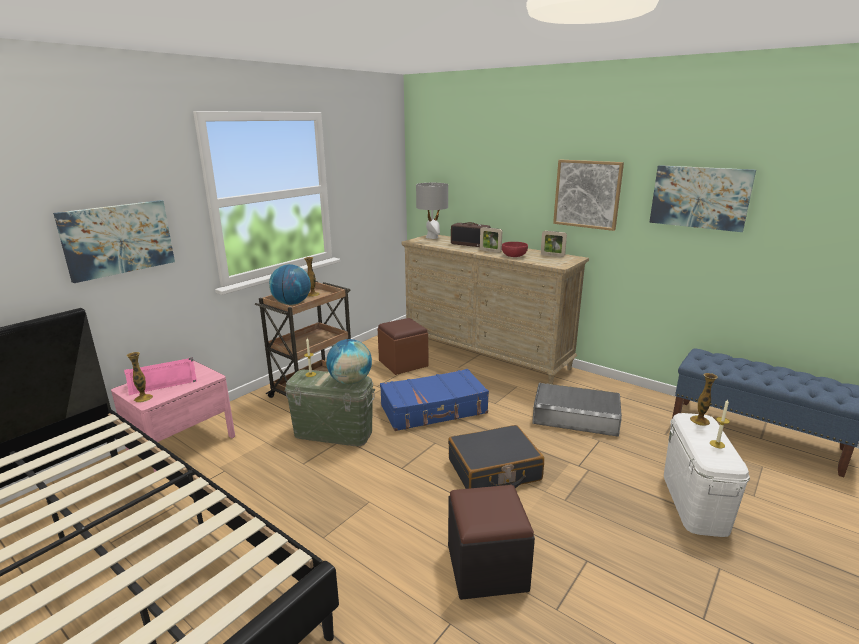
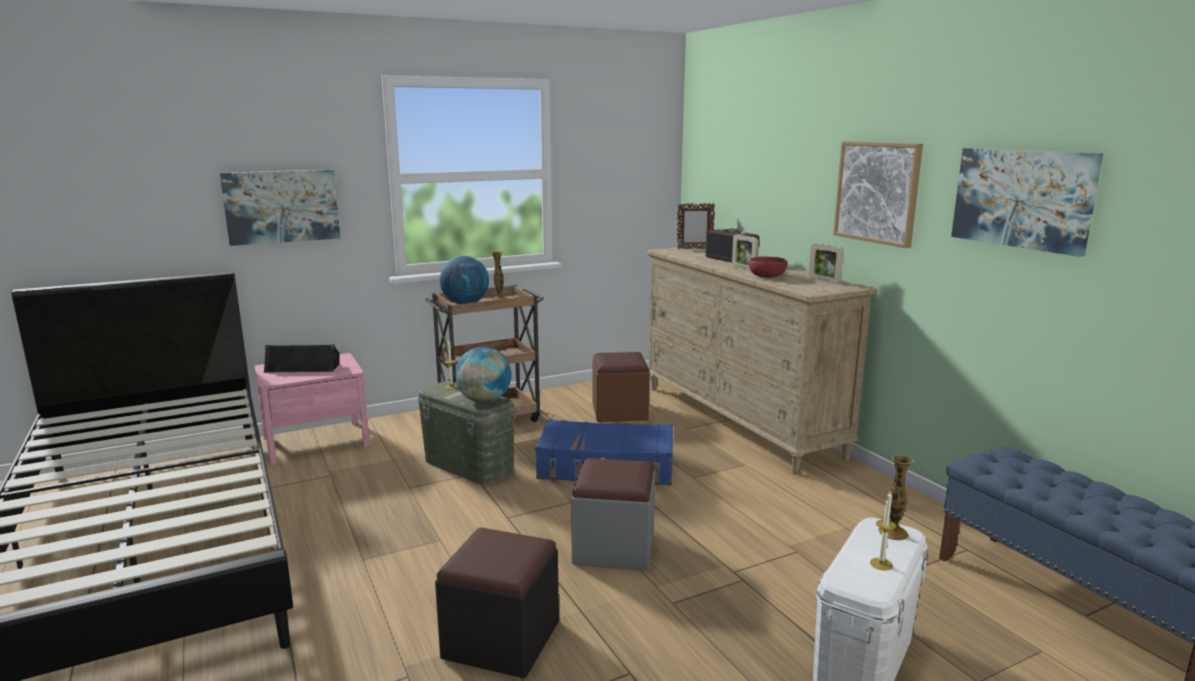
camera: 25 degrees right, 5 degrees down
(143, 398) = (272, 377): vase -> none
(163, 382) = (303, 367): pink speaker -> black speaker
(432, 237) = (694, 249): grey table lamp -> picture frame
(494, 470) = (614, 547): black suitcase -> grey ottoman
(575, 417) = (792, 516): grey storage box -> none

